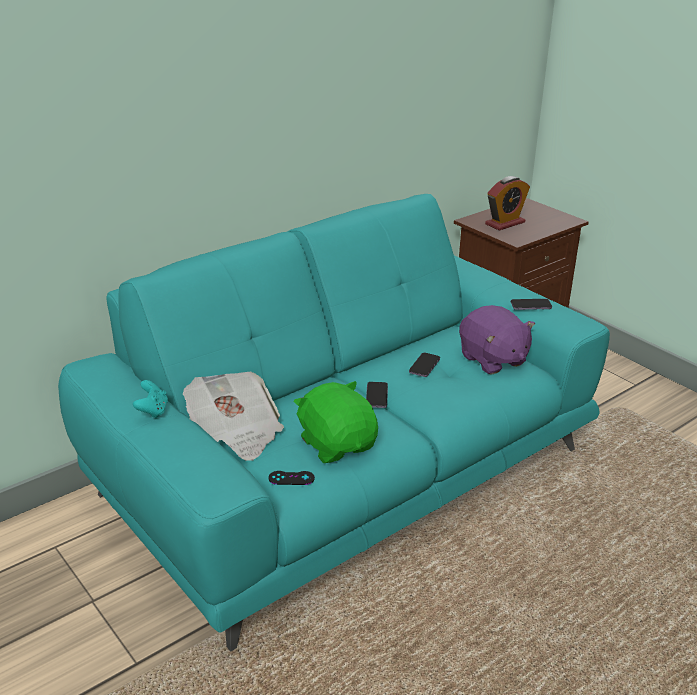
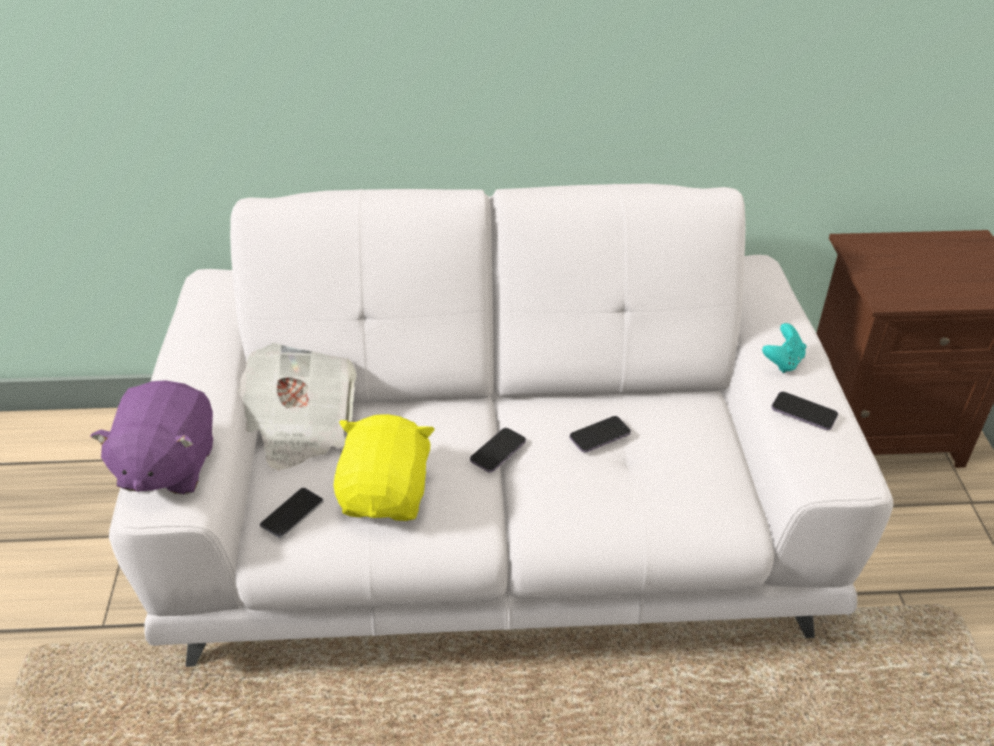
camera: 35 degrees right, 10 degrees up
(152, 411) = (207, 365): turquoise game controller -> turquoise game controller (782, 362)
(291, 478) = (292, 514): black game controller -> phone
(337, 444) = (386, 495): green plush toy -> yellow plush toy
(347, 472) = (496, 519): turquoise sofa -> white sofa
(492, 360) = (701, 467): purple plush toy -> purple plush toy (166, 466)
(505, 223) = (901, 265): alarm clock -> none

